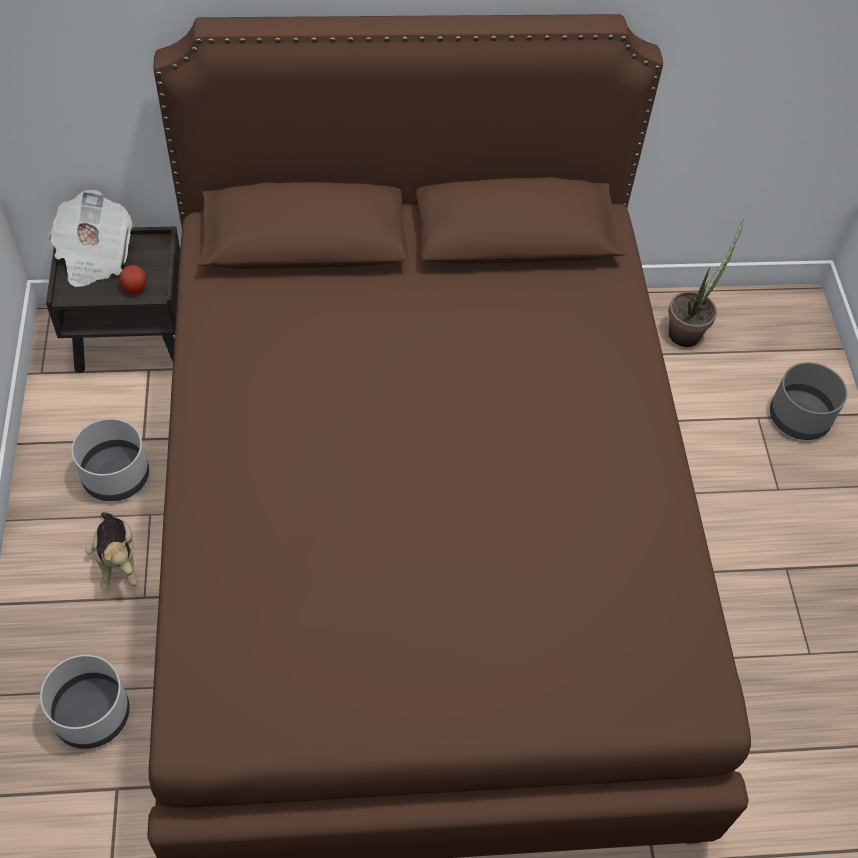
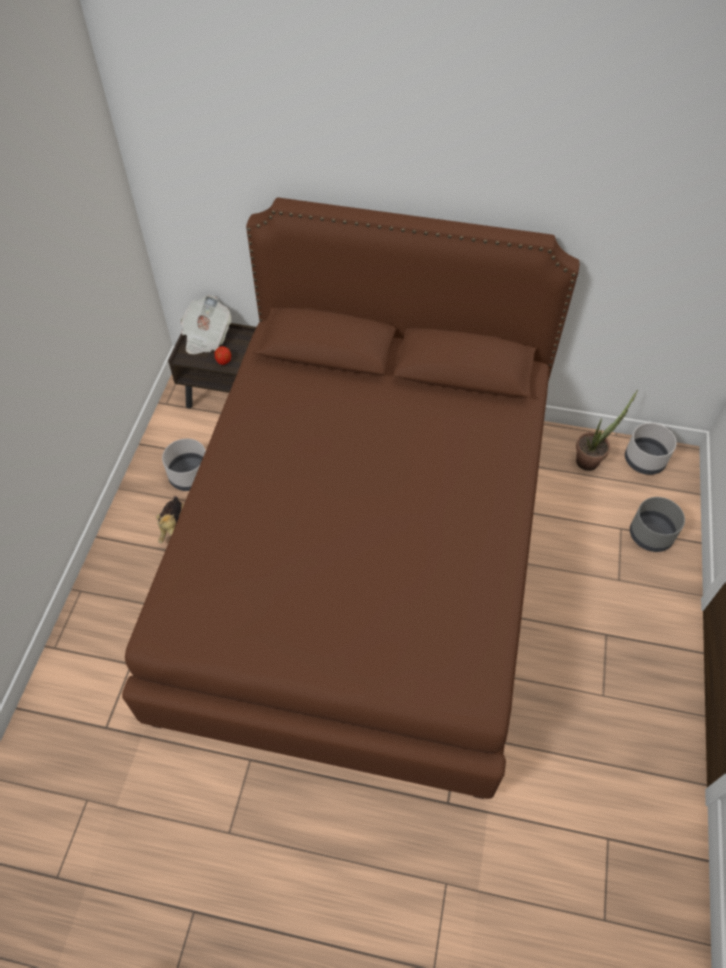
camera: 20 degrees right, 0 degrees up
(93, 714) = (131, 616): grey planter -> grey planter (645, 460)

